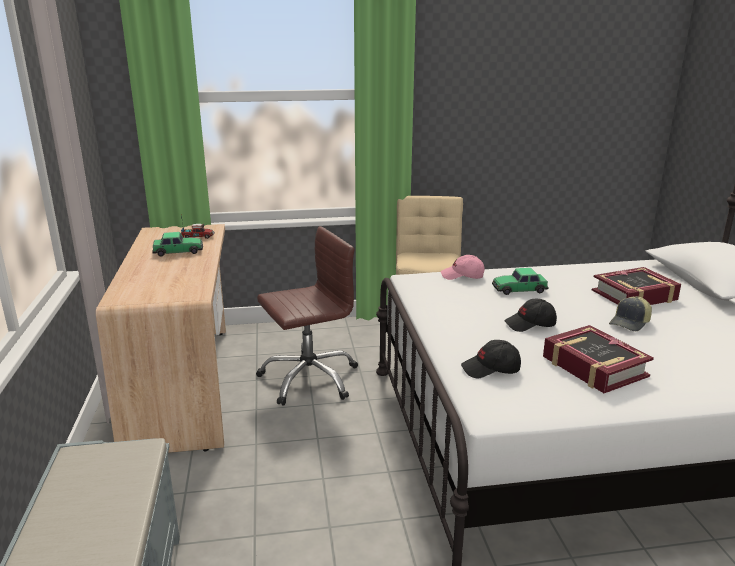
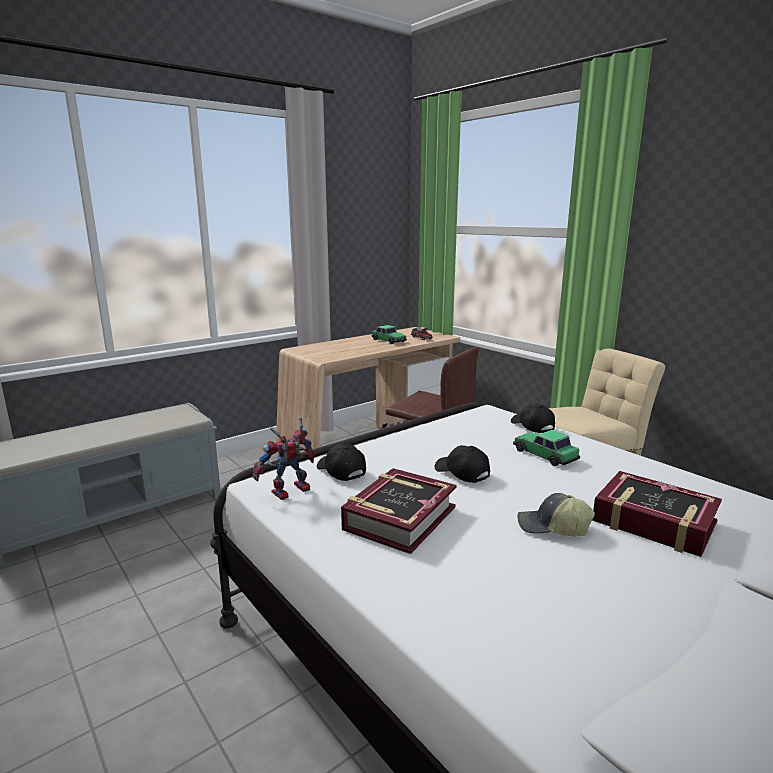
camera: 60 degrees right, 5 degrees down
(462, 276) = (531, 426): pink cap -> black cap
(521, 402) = (289, 493): none -> toy robot

